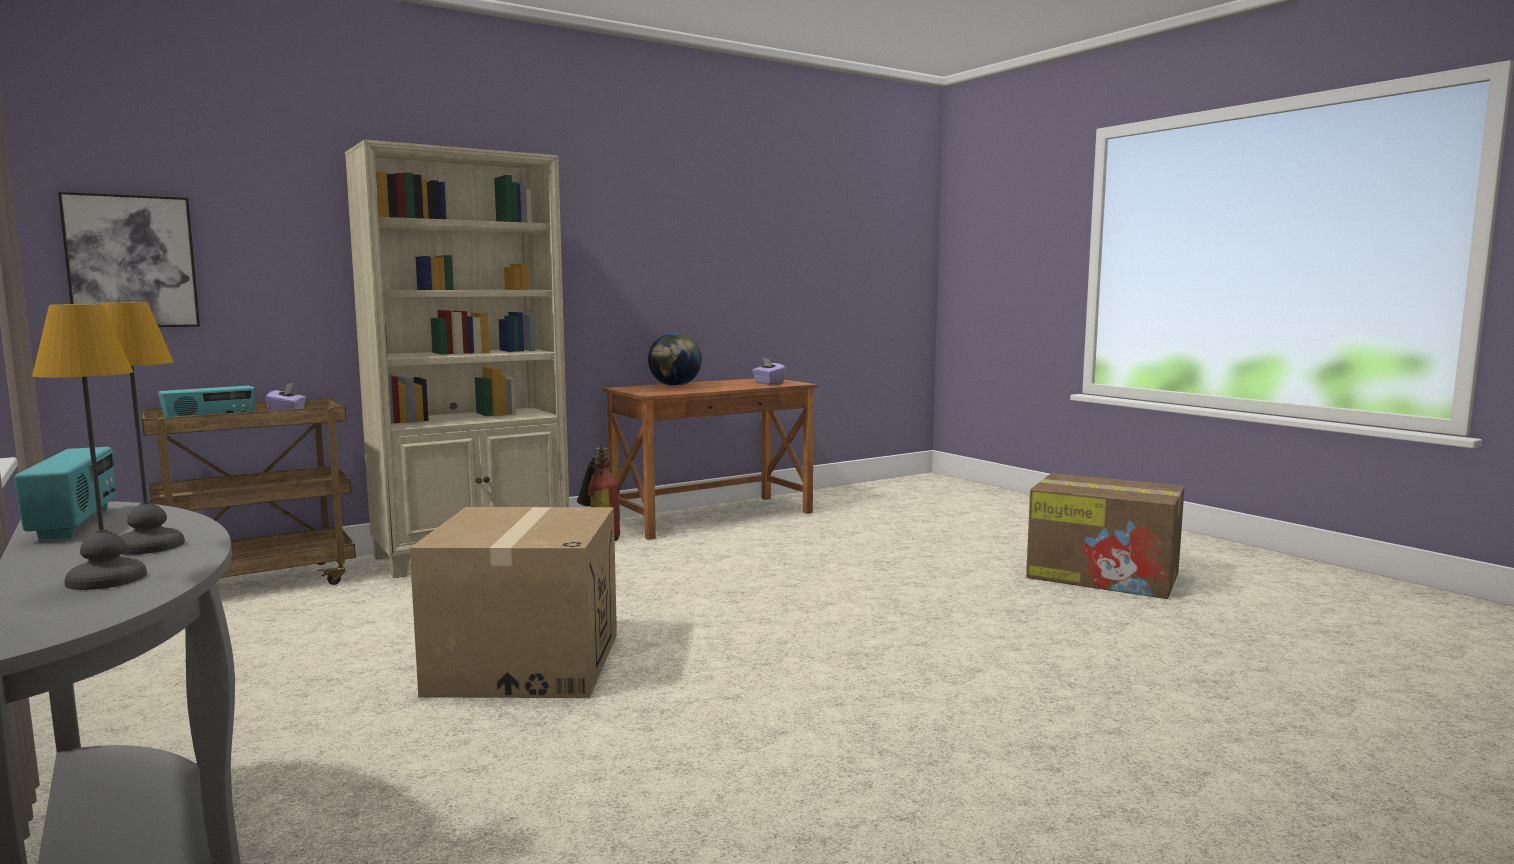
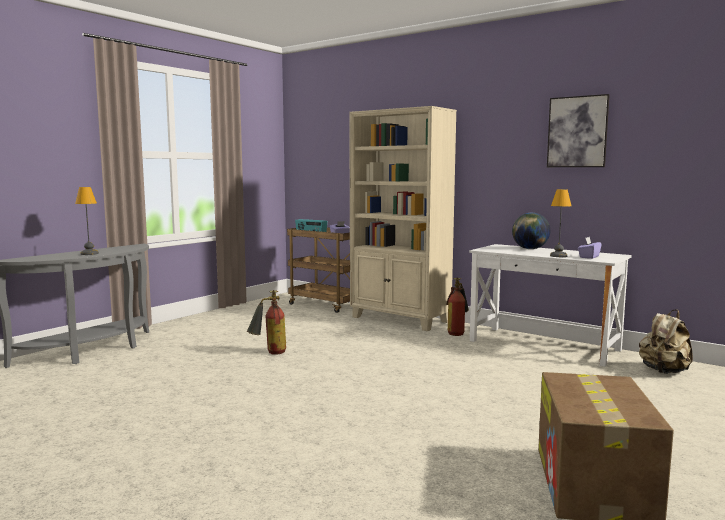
camera: 70 degrees right, 0 degrees up
(76, 524) = (117, 248): radio -> none
(104, 579) = (55, 256): table lamp -> table lamp (558, 256)
(131, 262) = (314, 168): picture -> picture (577, 132)
(525, 663) = (269, 353): cardboard box -> fire extinguisher
(712, 516) = (544, 345): brown desk -> white desk
(845, 501) = (664, 371): none -> beige backpack

